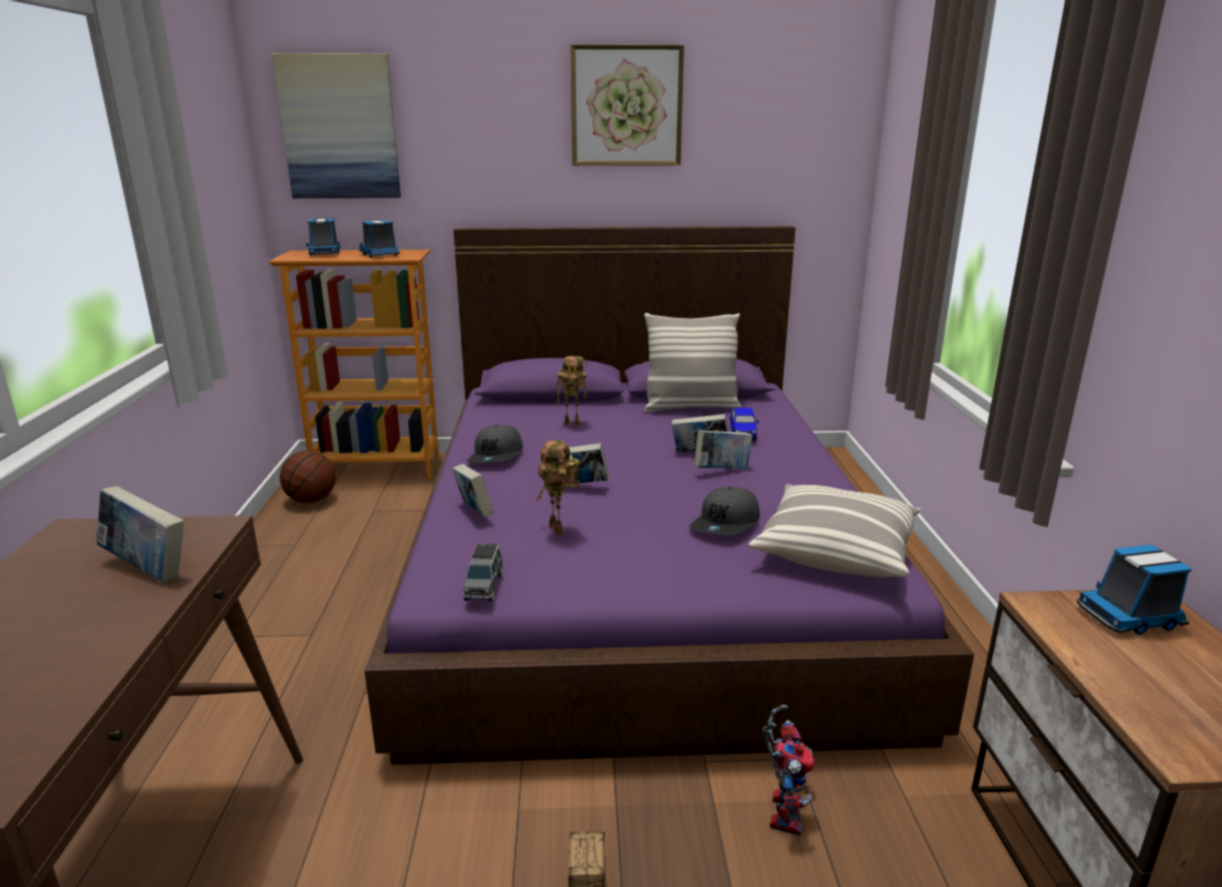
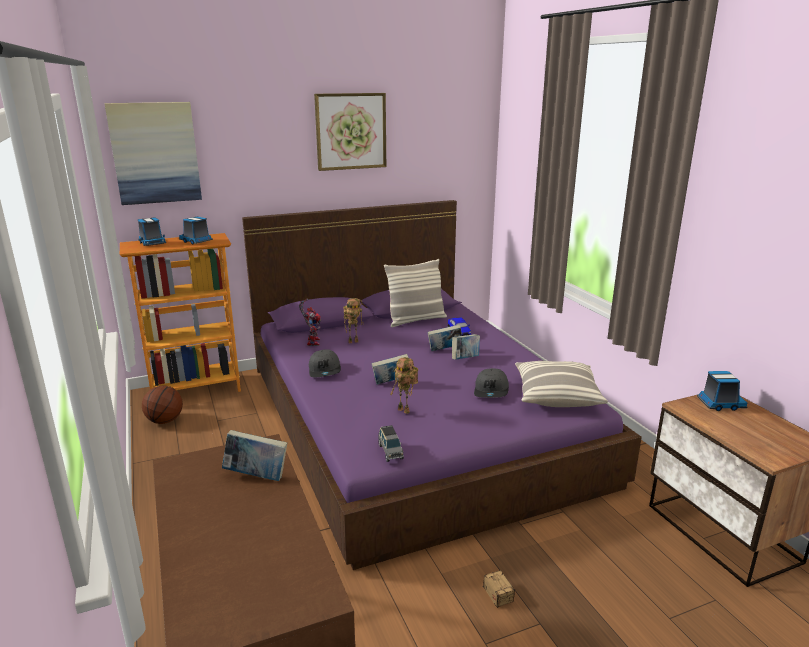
camera: 20 degrees left, 0 degrees up
(474, 512) = (343, 409): book -> none
(782, 809) = (571, 537): toy robot -> toy robot (312, 341)
(1131, 617) = (720, 404): toy truck -> toy truck turned 150 degrees counterclockwise

